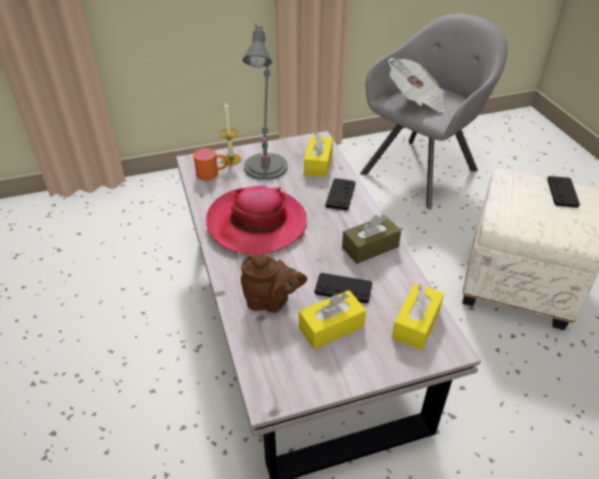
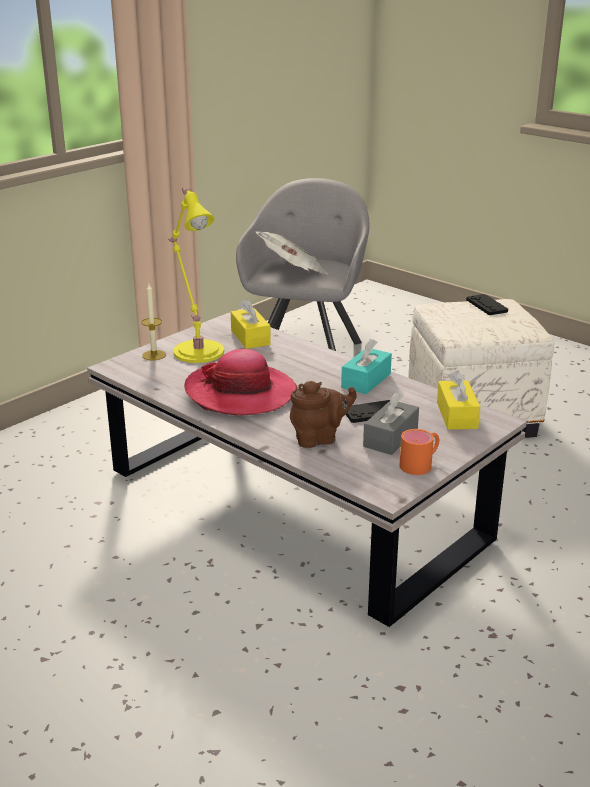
camera: 30 degrees left, 15 degrees down
(212, 173) = (147, 370): orange mug -> orange mug (421, 464)
(266, 164) = (197, 350): grey table lamp -> yellow table lamp
(331, 327) = (390, 438): yellow tissue box -> grey tissue box
(340, 195) = (298, 354): black game controller -> none
(370, 247) = (366, 380): brown tissue box -> turquoise tissue box

